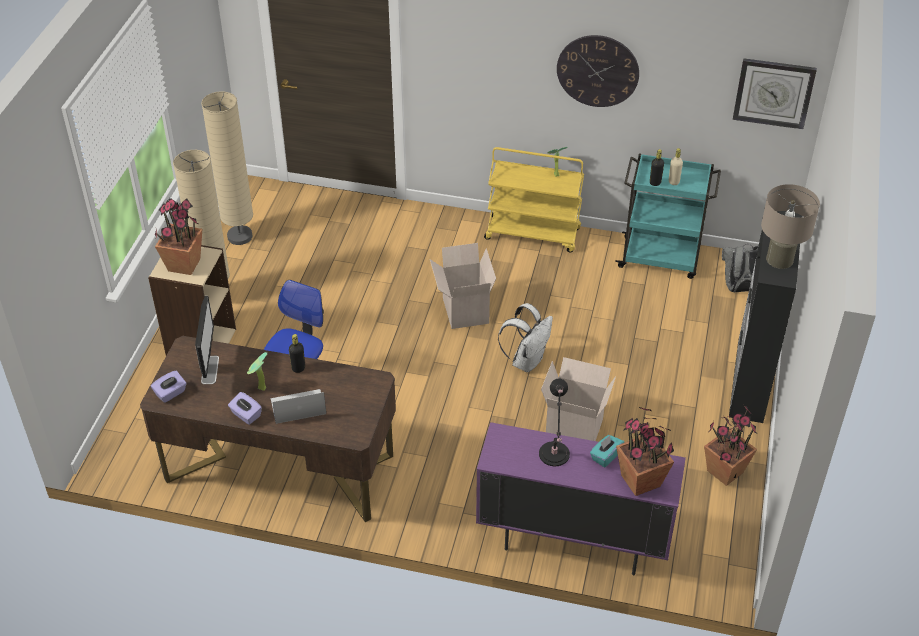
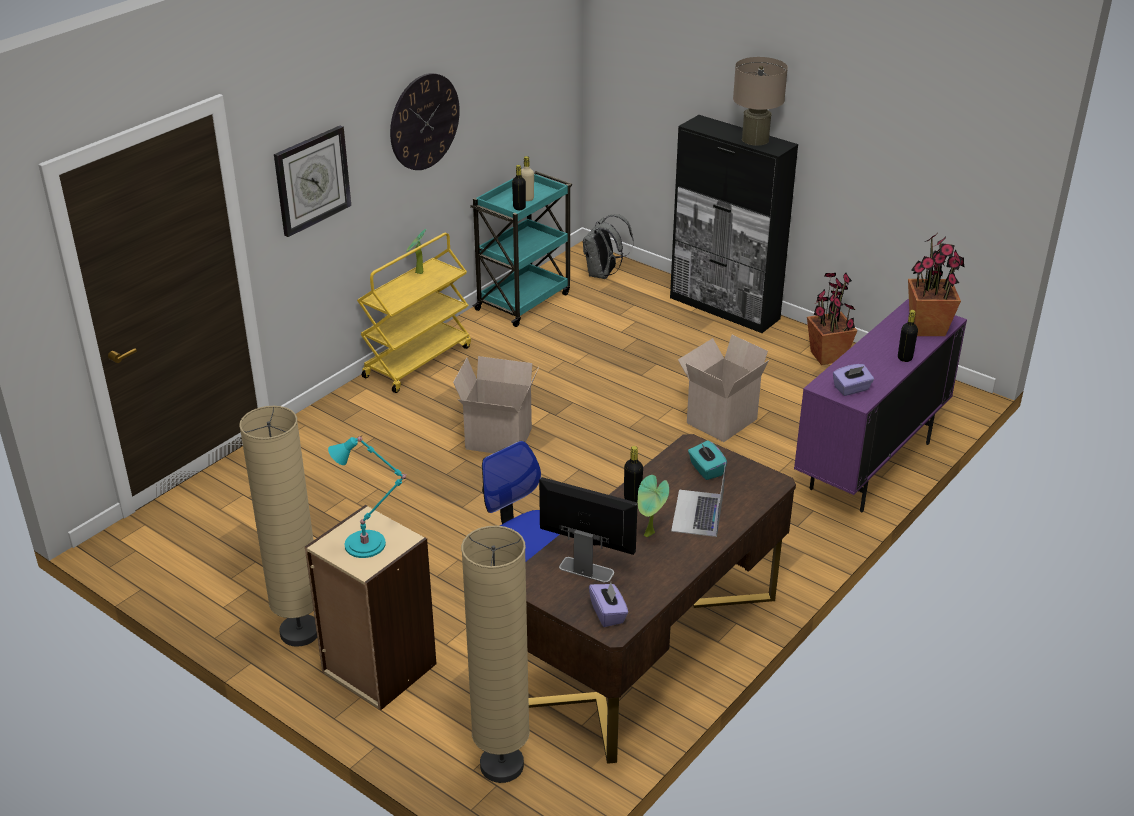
camera: 65 degrees left, 10 degrees down
(184, 264) = (369, 544): potted plant -> turquoise table lamp
(240, 236) = (200, 581): beige floor lamp -> beige floor lamp (501, 765)
(246, 415) = (688, 557): purple tissue box -> purple tissue box (851, 389)
(527, 360) = (606, 421): white backpack -> none
(554, 456) = (872, 364): black table lamp -> none
(578, 475) = (905, 358): none -> black bottle
(605, 456) = (886, 337): turquoise tissue box -> turquoise tissue box (706, 470)
(773, 93) = (552, 61): wall clock -> wall clock (312, 180)

